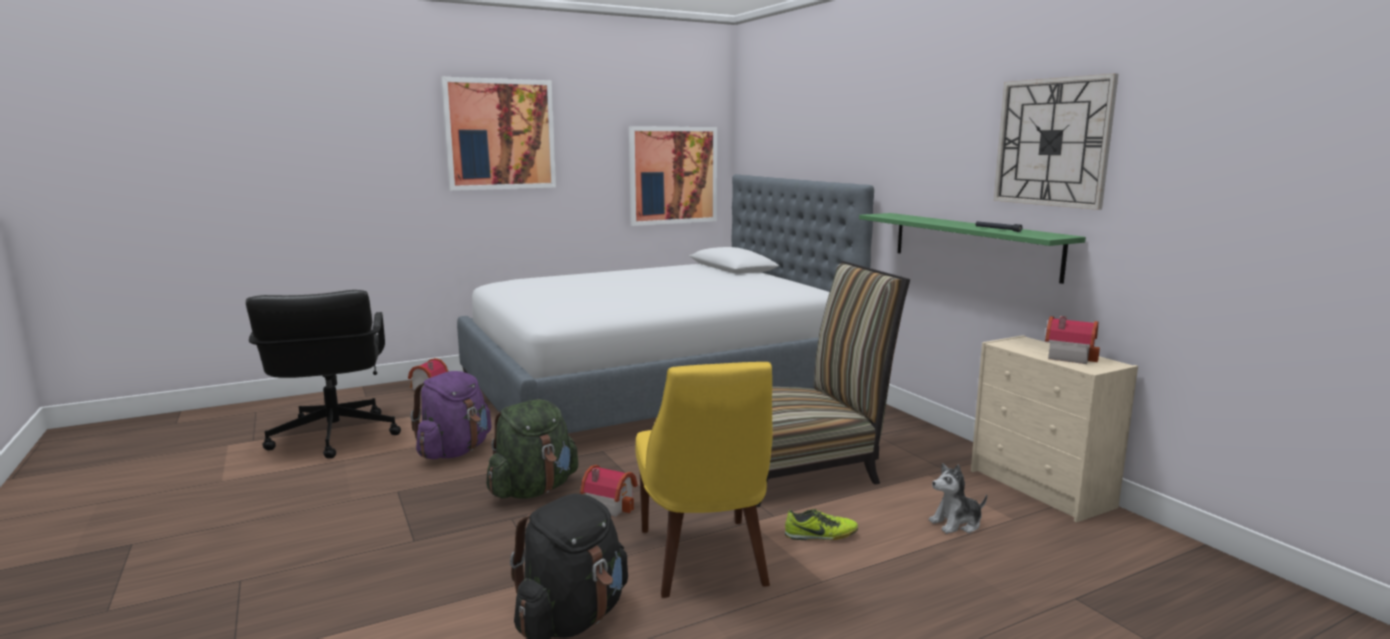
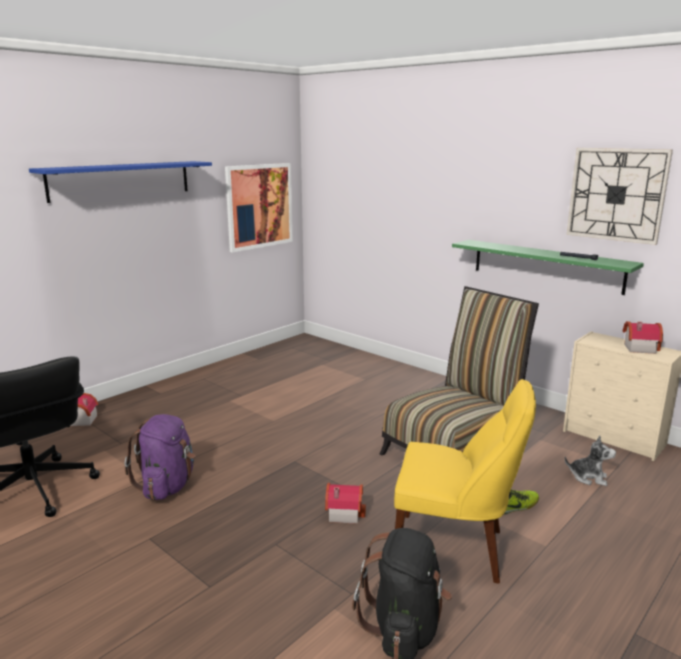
camera: 20 degrees left, 5 degrees up
(500, 134) = (121, 180): picture -> blue shelf
(533, 490) = (270, 511): green backpack -> none
(656, 387) = (286, 391): bed -> none
(704, 560) = (454, 548): yellow chair -> yellow chair turned 45 degrees counterclockwise
(956, 523) = (588, 477): plush toy -> plush toy turned 120 degrees counterclockwise

